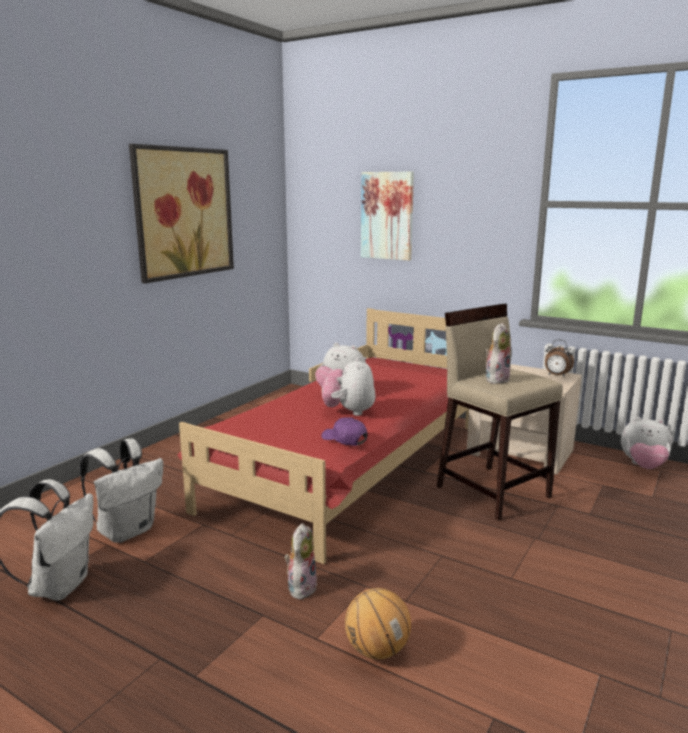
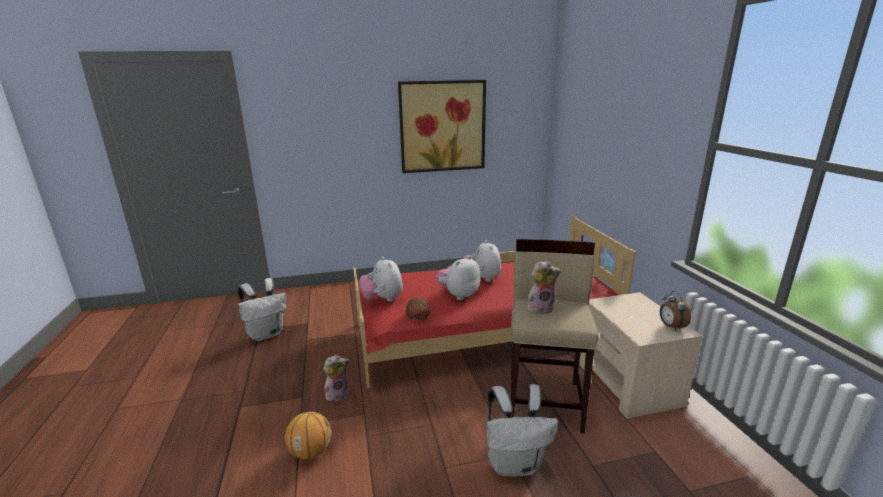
camera: 45 degrees right, 5 degrees up
(127, 531) = (324, 320): white backpack -> white backpack (515, 463)
(344, 439) = (417, 313): purple cap -> brown cap
(387, 216) = (602, 138): picture -> none
(643, 466) = (738, 460): plush toy -> plush toy (382, 299)

